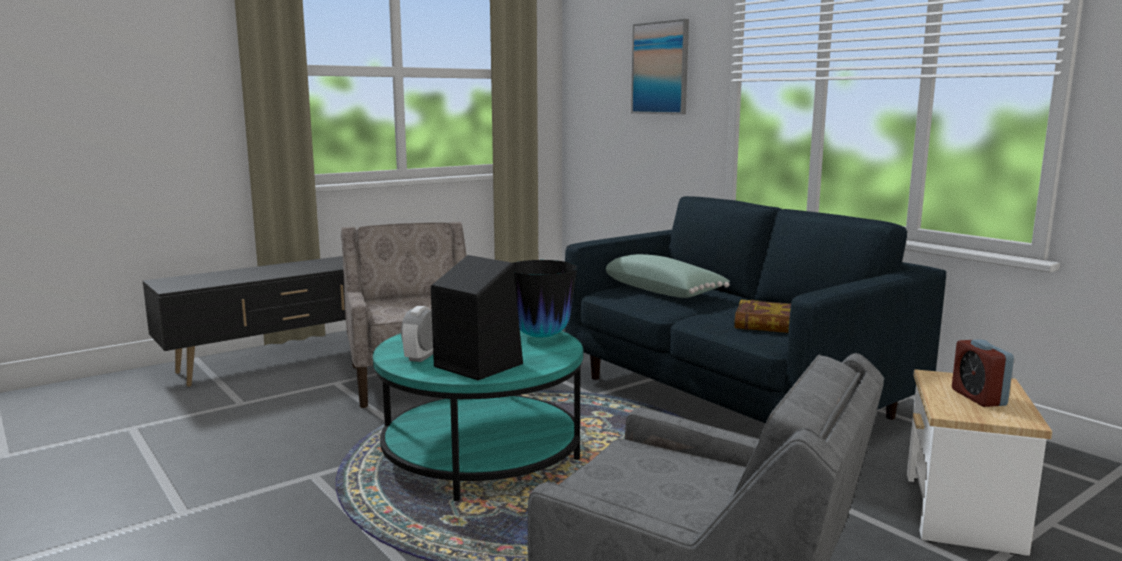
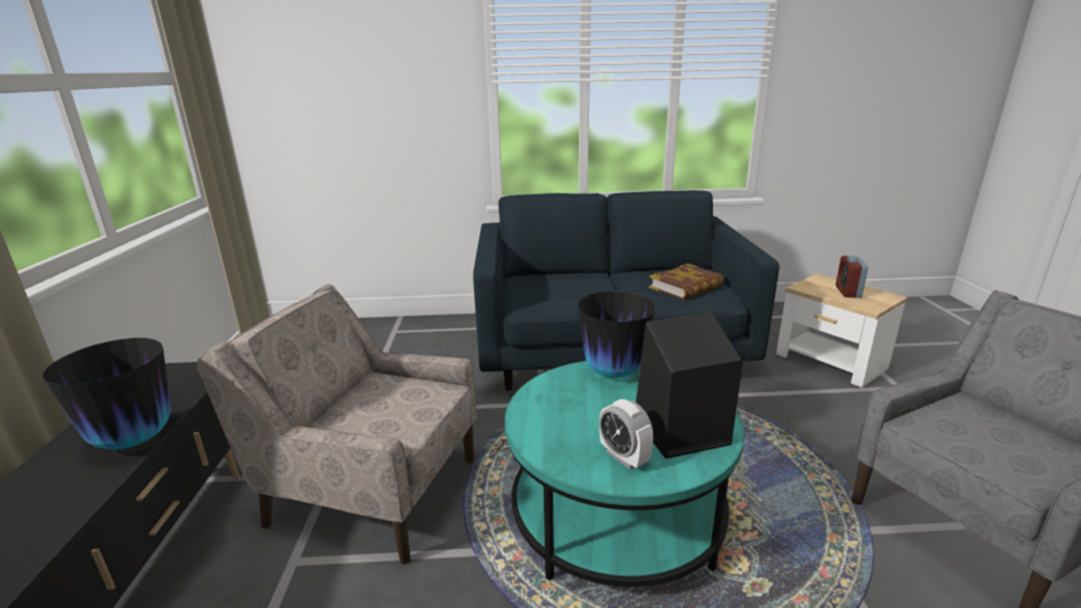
camera: 55 degrees left, 10 degrees up
(306, 270) = (134, 440): none -> vase
(660, 68) = (390, 69): picture -> none
(663, 291) = (553, 289): green pillow -> none
(978, 398) = (848, 292): alarm clock -> alarm clock turned 75 degrees clockwise

